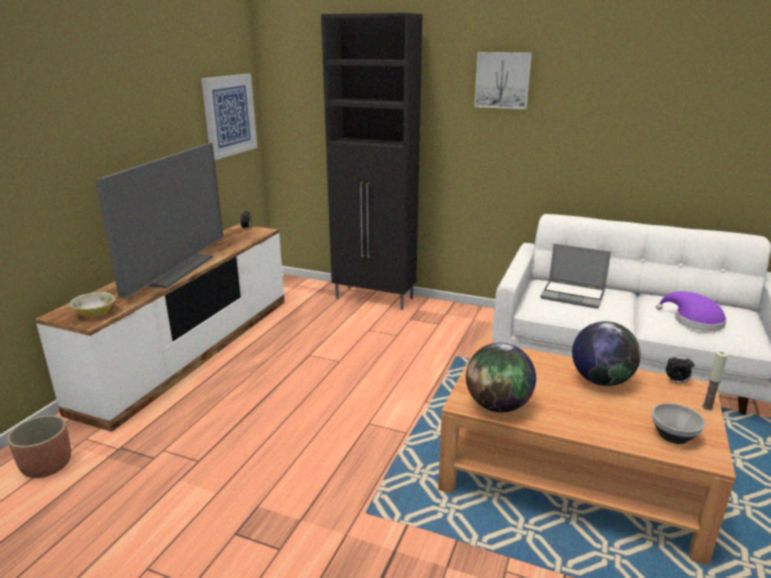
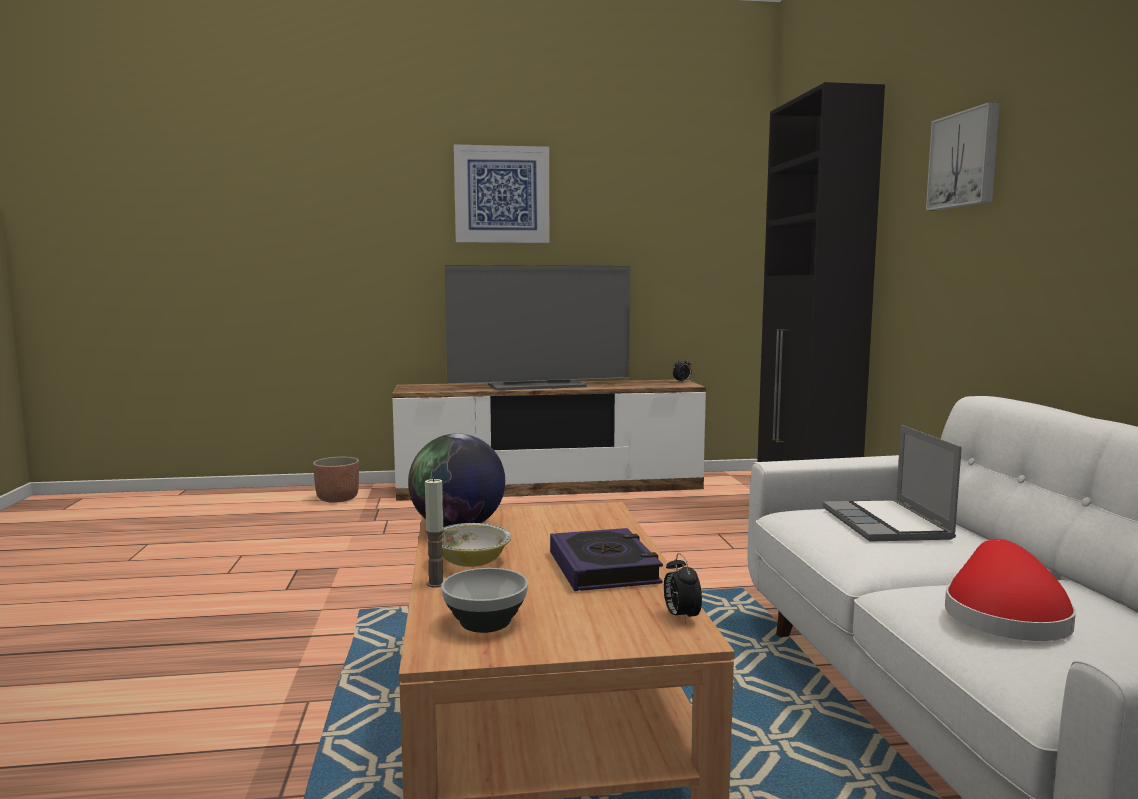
camera: 60 degrees right, 15 degrees down
(95, 313) = (423, 389): bowl -> bowl (471, 562)
(229, 115) = (704, 250): picture -> picture (502, 194)
(600, 380) = (604, 568): globe -> book
(694, 321) = (1003, 615): purple hat -> red hat
(707, 407) = (618, 645): candle -> candle (436, 584)

